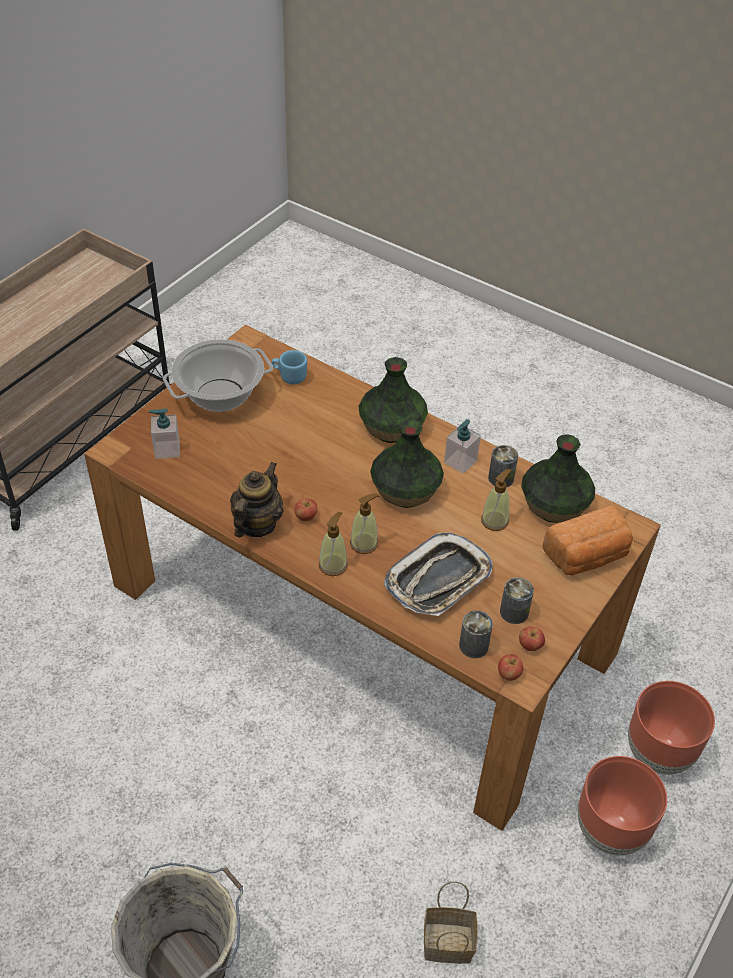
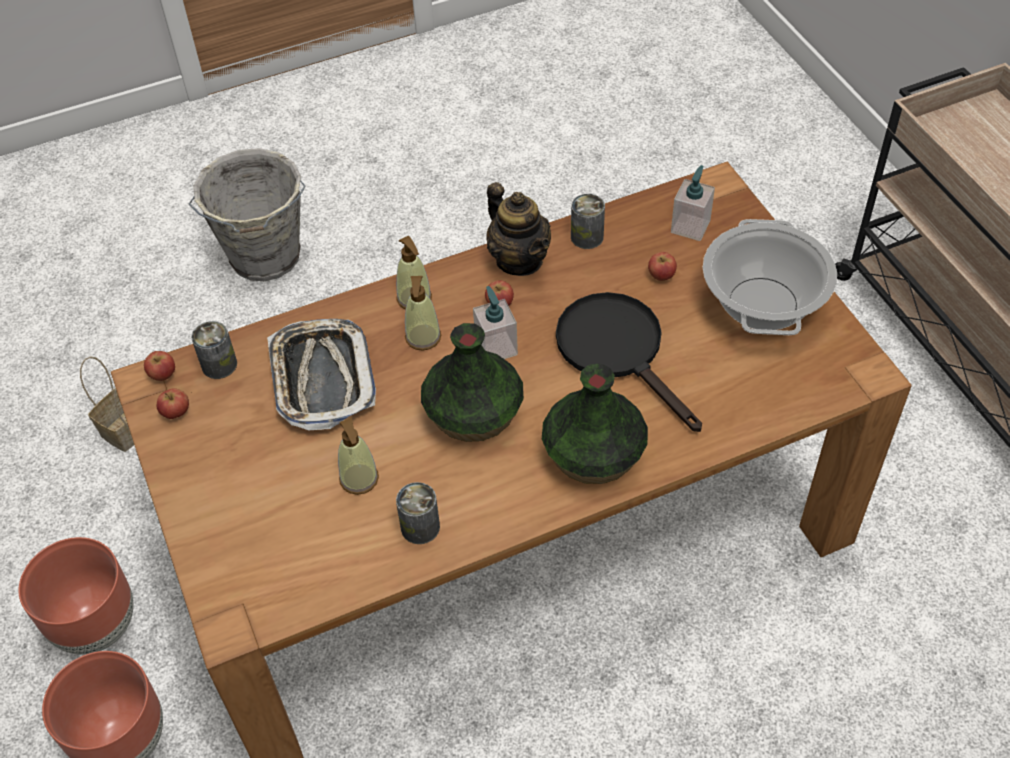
camera: 125 degrees right, 5 degrees up
(225, 448) = (661, 276): none -> apple
(289, 376) = (763, 388): blue mug -> none
(305, 444) = (619, 351): none -> black frying pan
(460, 462) = (480, 497): soap dispenser -> soap dispenser (496, 347)
(514, 612) = (225, 423): can -> can (587, 237)
(554, 504) = (334, 561): vase -> none
(587, 556) = (232, 542): bread -> none

